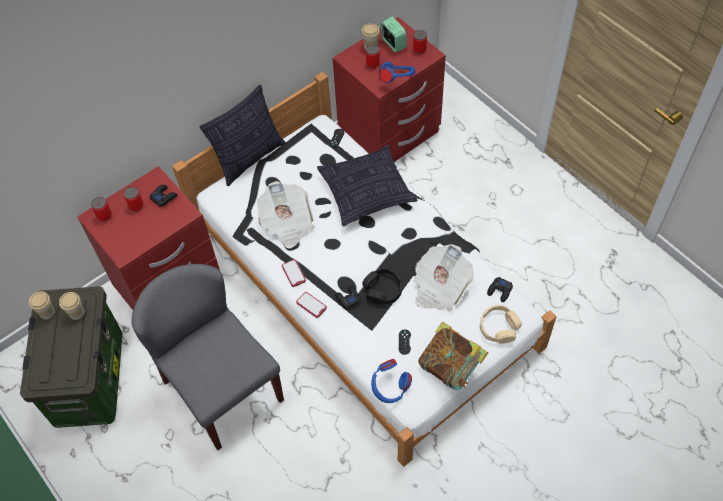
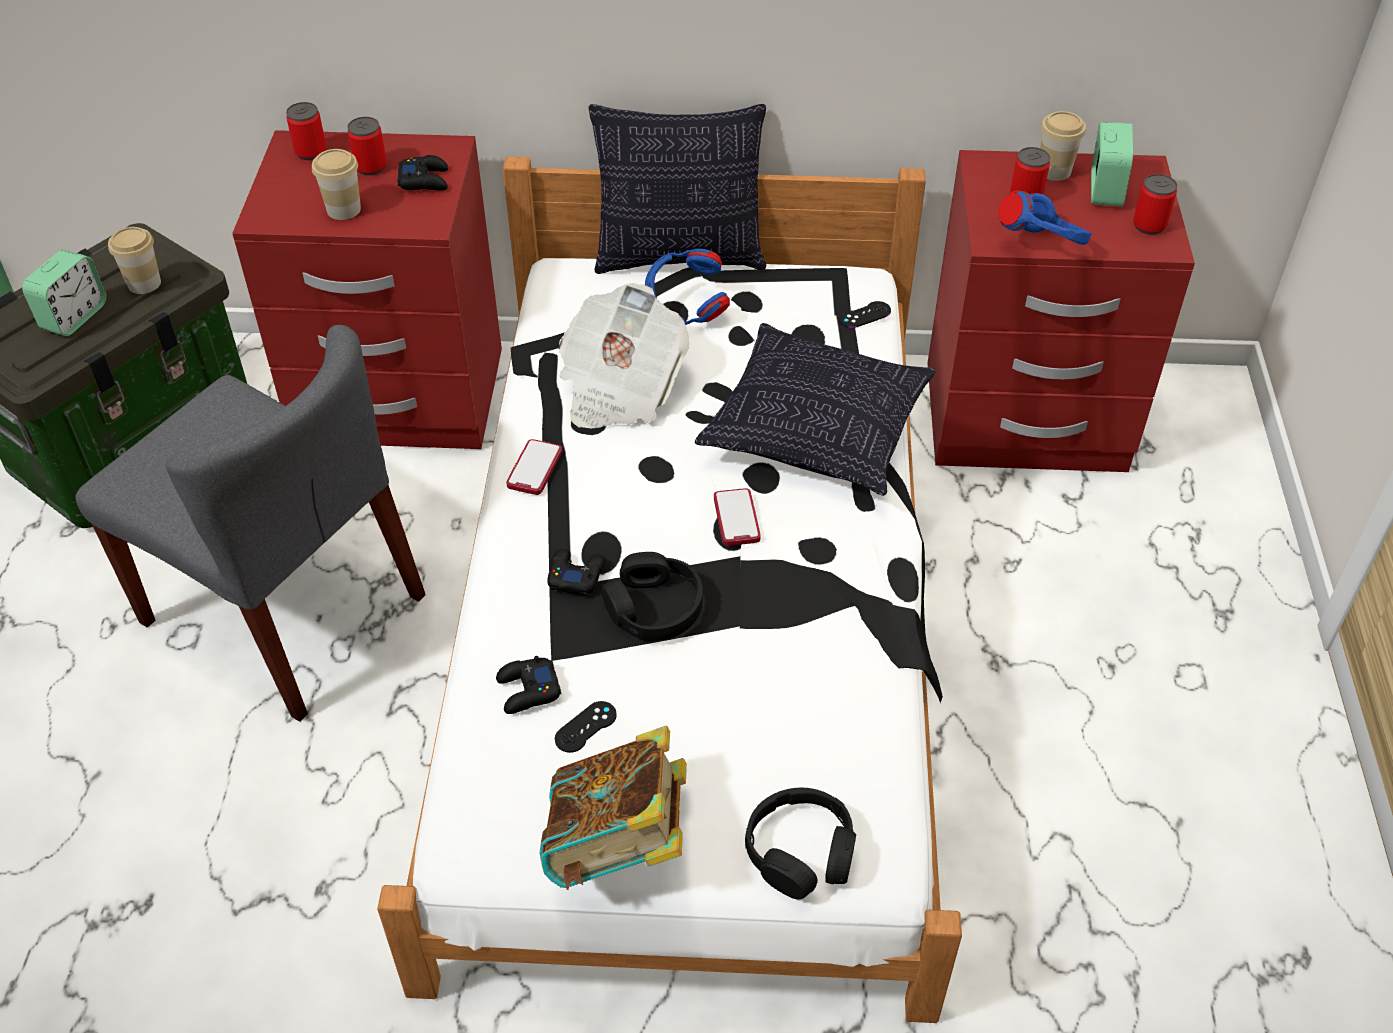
camera: 40 degrees right, 10 degrees down
(47, 312) = (111, 256): cup -> cup (343, 209)
(67, 345) = (74, 317): none -> alarm clock
(222, 390) = (285, 610): grey chair -> grey chair turned 120 degrees clockwise
(311, 305) = (502, 539): phone -> phone (736, 518)
(390, 388) = (461, 786): blue headphones -> blue headphones (685, 310)
(439, 287) = (767, 684): newspaper -> none
(499, 327) = (801, 852): beige headphones -> black headphones
(500, 291) = (882, 784): black game controller -> black game controller (528, 690)

